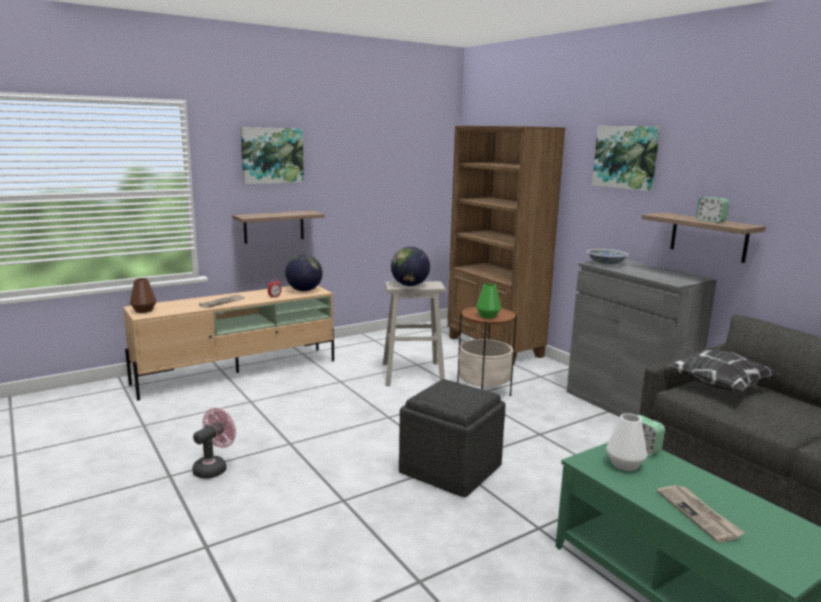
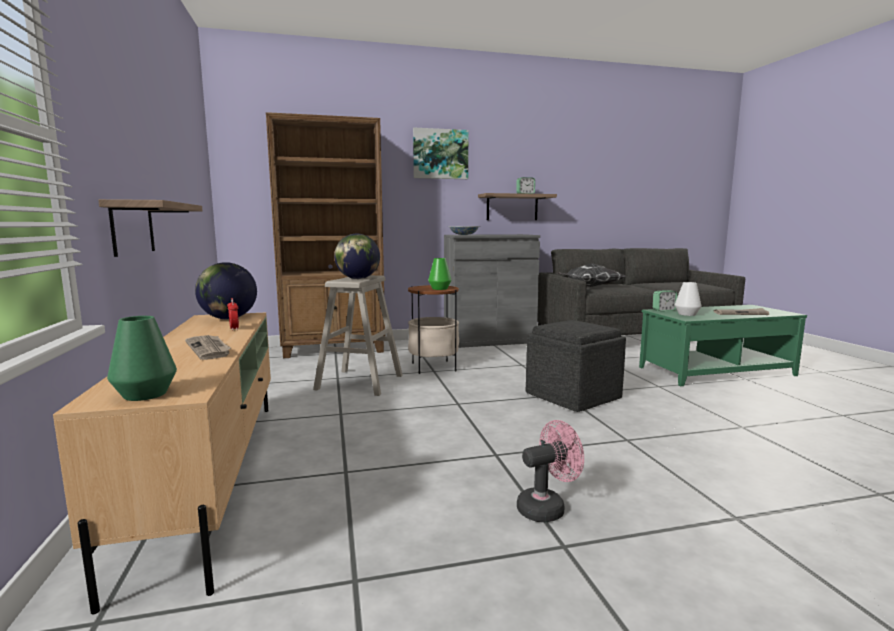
camera: 70 degrees left, 5 degrees down
(144, 310) = (145, 394): brown vase -> green vase
(214, 468) = (547, 507): pink fan -> pink fan turned 105 degrees clockwise
(272, 155) = (118, 99): picture -> none

